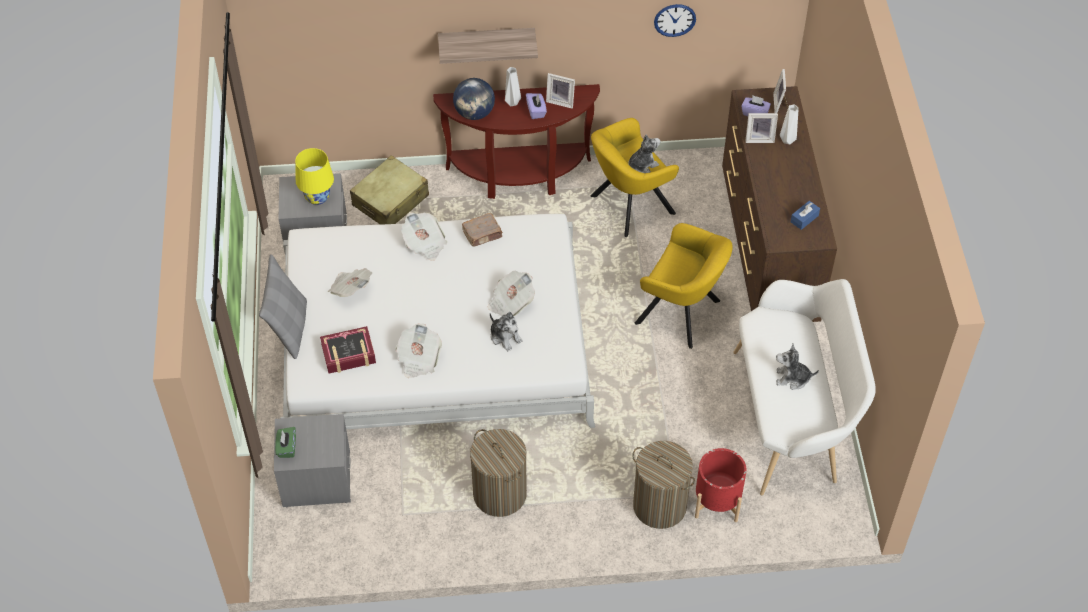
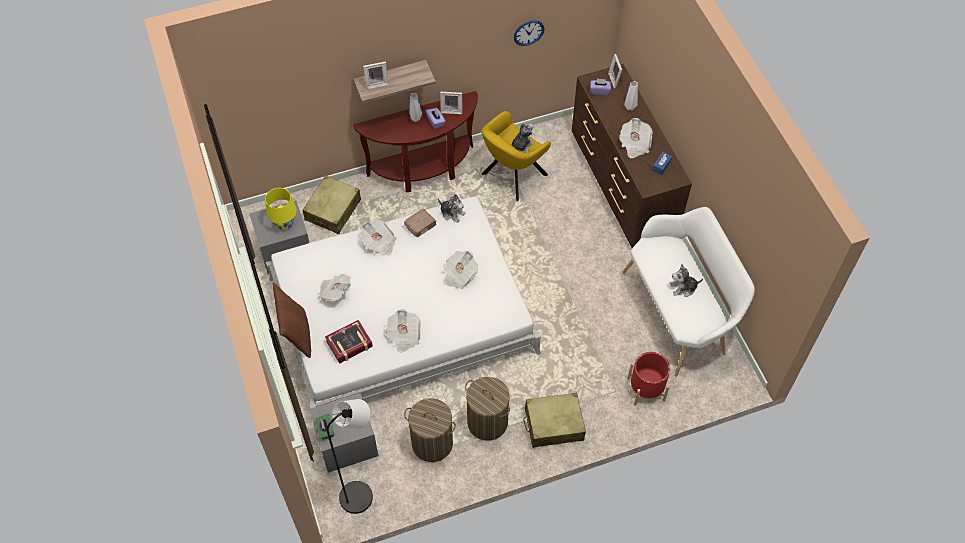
camera: 15 degrees left, 5 degrees up
(289, 328) = (297, 334): grey pillow -> brown pillow
(315, 541) = (361, 493): none -> black floor lamp
(474, 113) = (390, 133): globe -> none
(505, 337) = (463, 303): plush toy -> plush toy (452, 213)
(582, 517) = (553, 424): none -> beige suitcase
(659, 505) = (606, 402): laundry basket -> laundry basket (432, 443)
(682, 314) = (576, 251): yellow armchair -> none
(759, 138) = (609, 110): picture frame -> picture frame (376, 83)
(778, 186) = (634, 144): none -> newspaper

